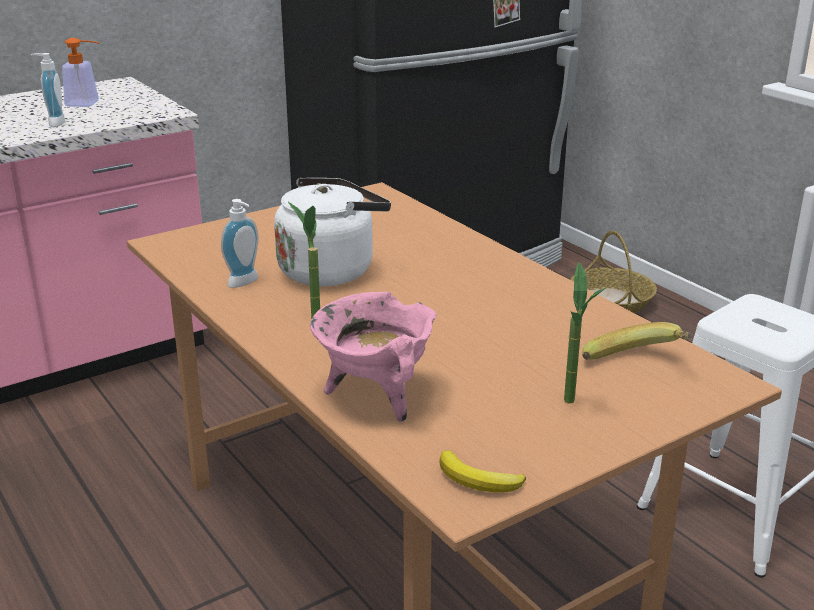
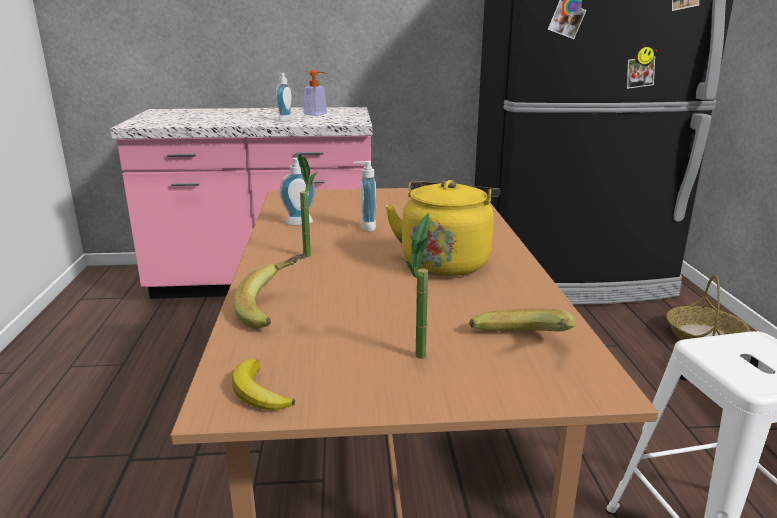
camera: 30 degrees right, 5 degrees down
(330, 270) = (365, 227): white kettle -> soap dispenser
(375, 396) = (276, 309): pink cooking pot -> banana
(470, 293) = (446, 262): none -> yellow kettle

